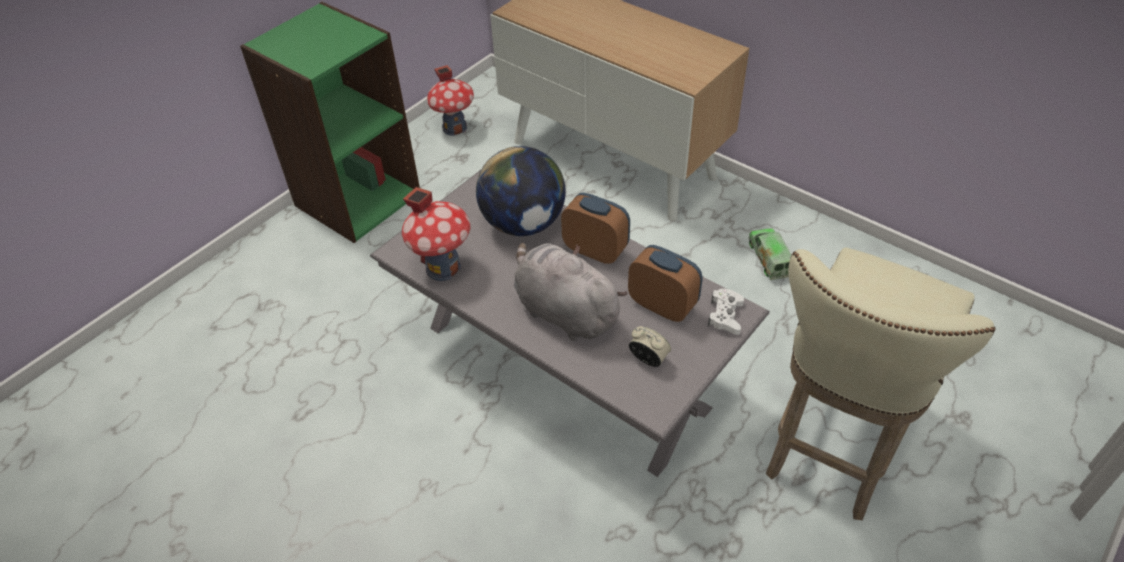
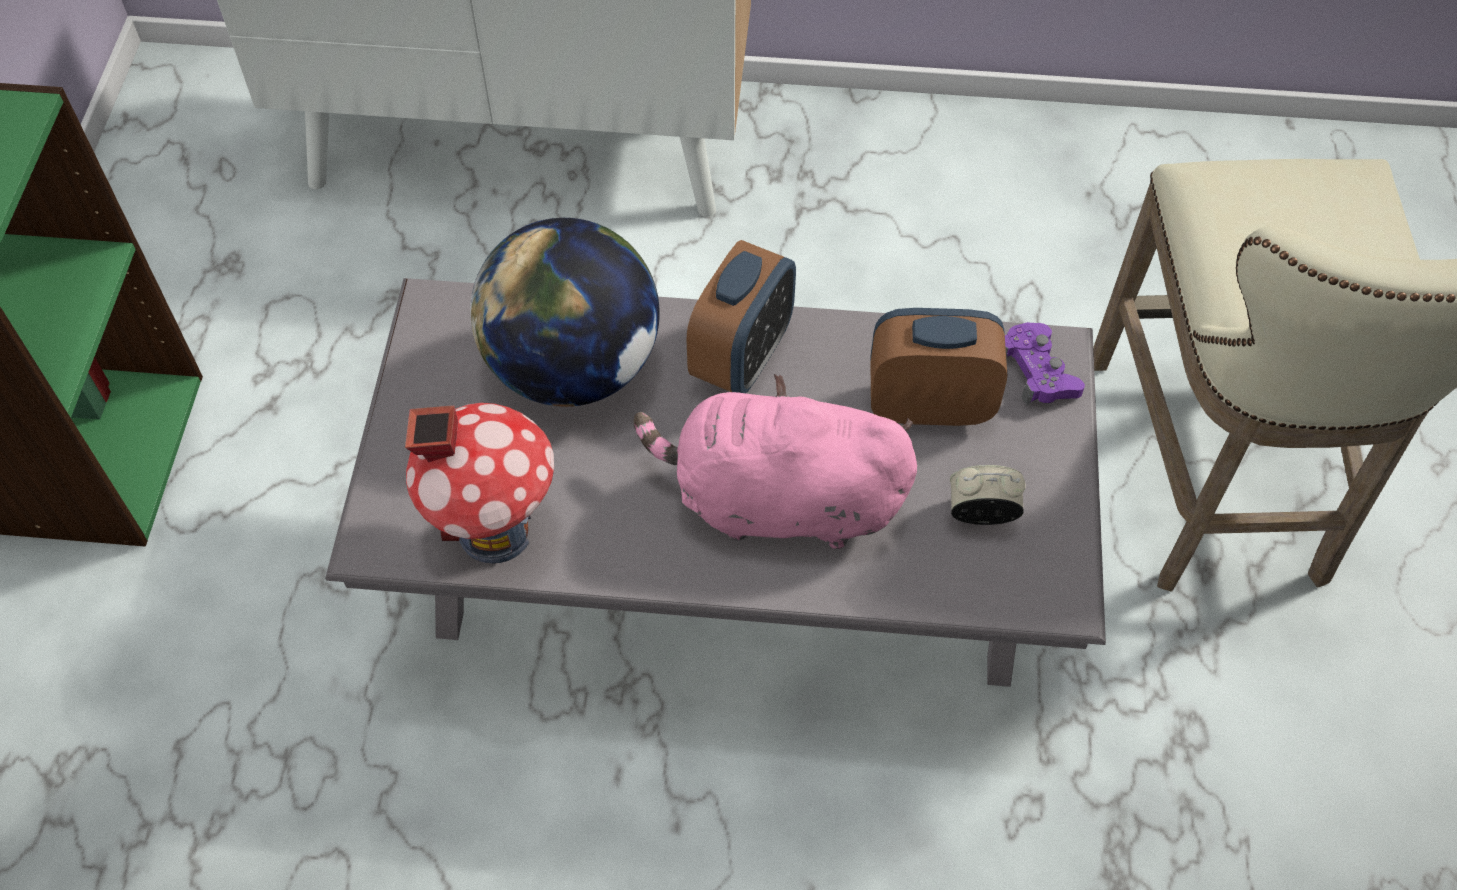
camera: 35 degrees left, 10 degrees up
(455, 128) = (165, 207): toy house -> none
(563, 311) = (778, 501): grey plush toy -> pink plush toy
(595, 250) = (742, 357): alarm clock -> alarm clock turned 120 degrees clockwise
(725, 316) = (1038, 372): white game controller -> purple game controller
(770, 259) = (915, 215): toy truck -> none

